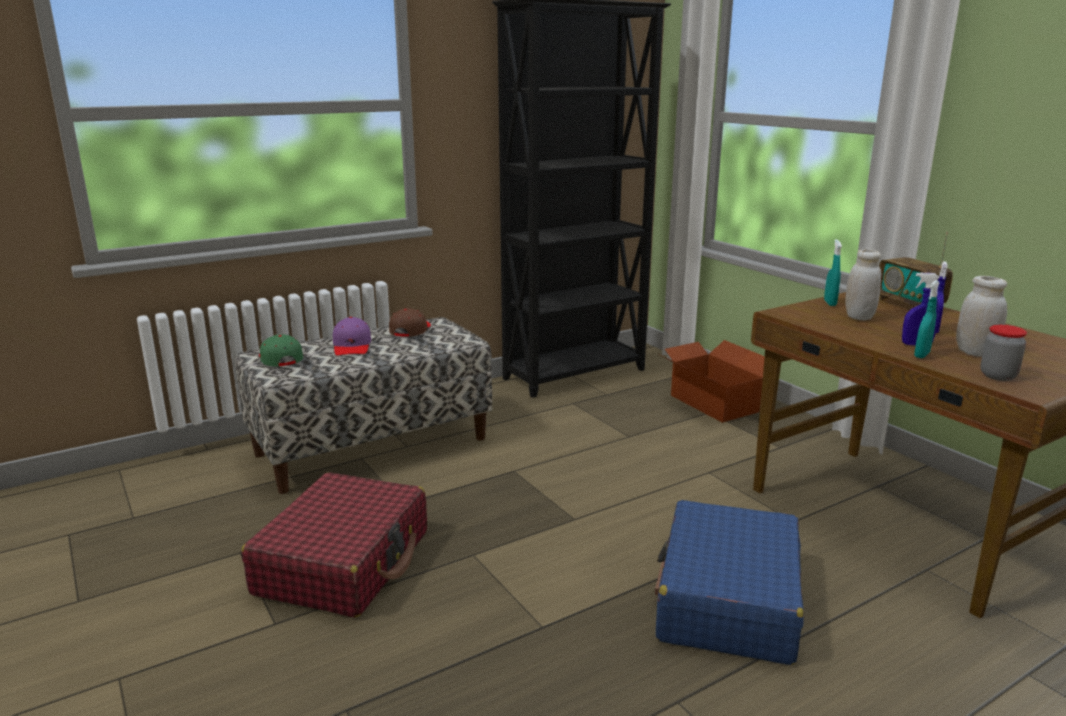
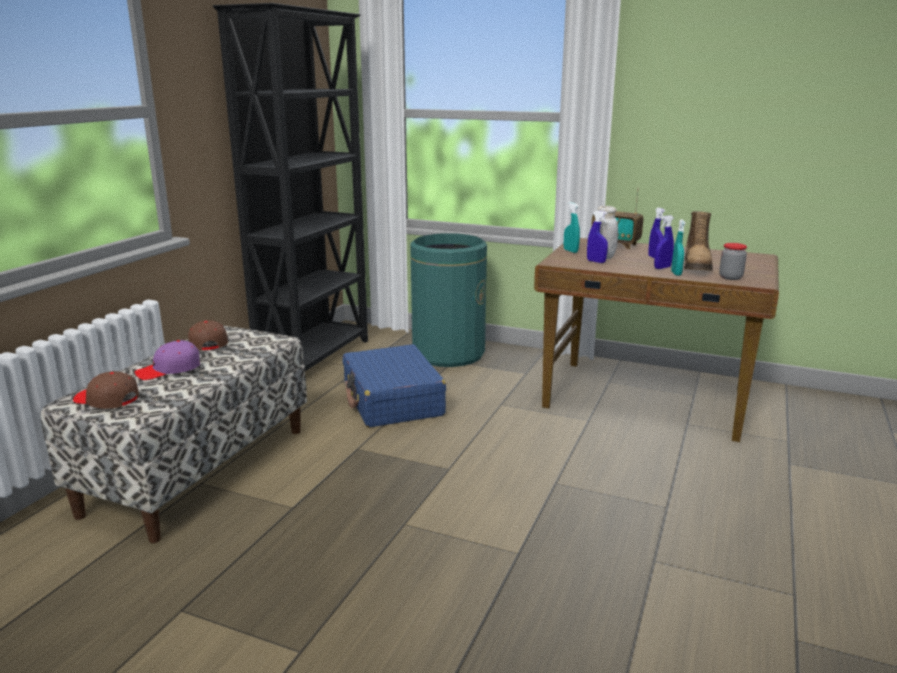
camera: 35 degrees left, 0 degrees up
(280, 359) = (107, 400): green cap -> brown cap
(344, 562) = (300, 575): red suitcase -> none
(352, 346) = (169, 370): purple cap -> purple cap turned 105 degrees clockwise
(714, 403) = (448, 353): cardboard box -> green trash can
(727, 600) = (609, 485): blue suitcase -> blue suitcase (392, 400)
(837, 321) = (596, 261): none -> blue spray bottle
(974, 352) = (697, 266): white jar -> boot

